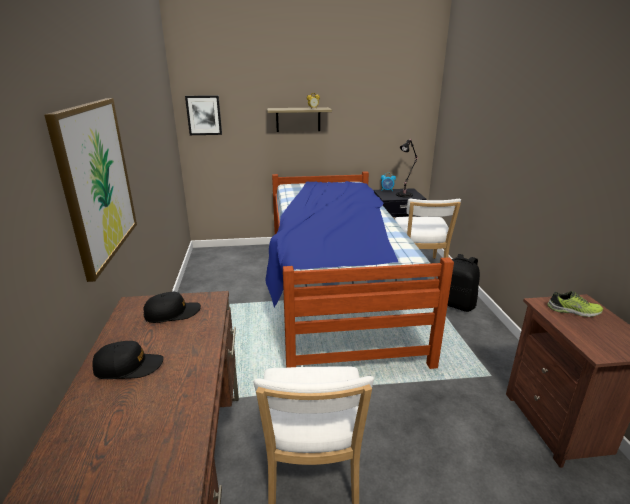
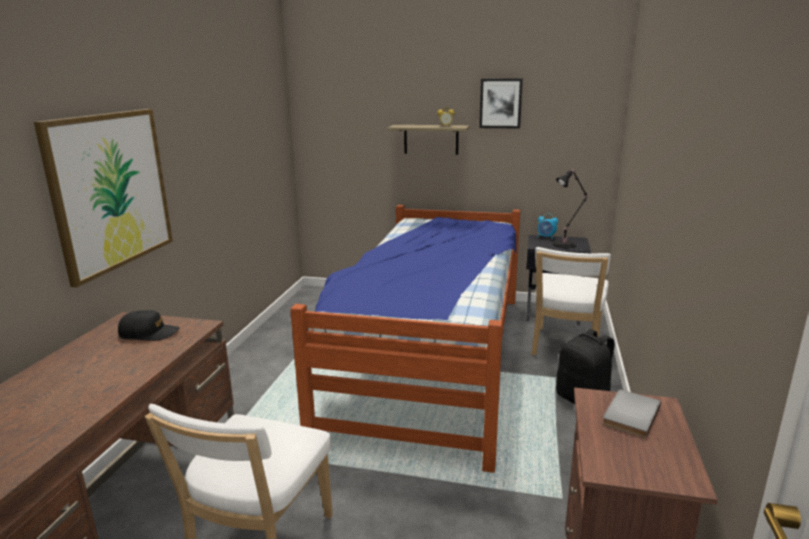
camera: 20 degrees right, 5 degrees down
(129, 367) = (66, 373): black cap -> none
(204, 115) = (322, 131): picture -> picture (500, 103)
(574, 311) = (628, 414): shoe -> grey book

